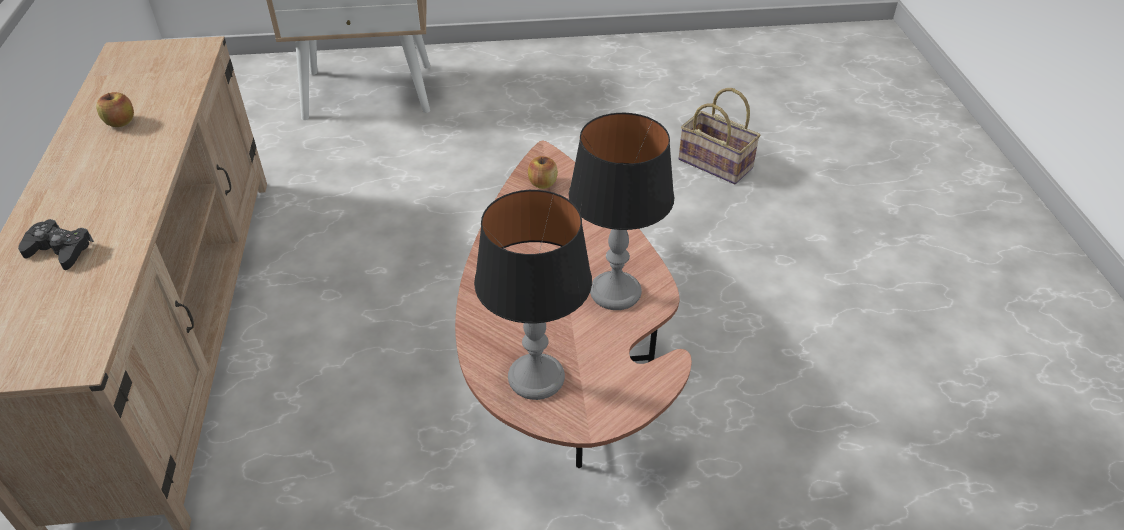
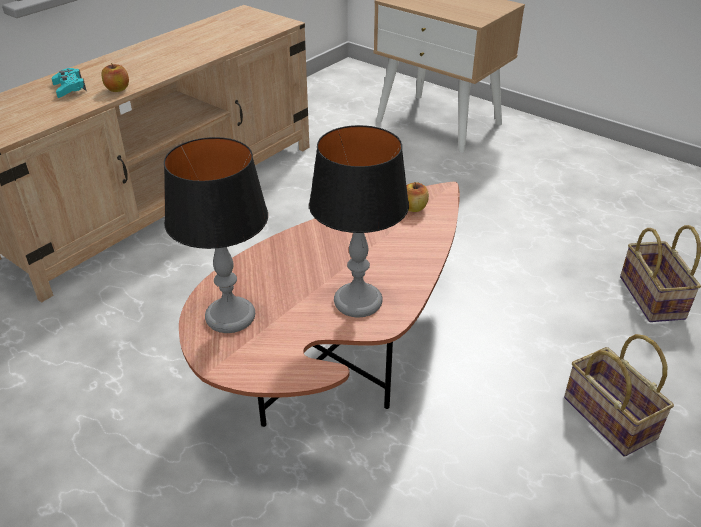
camera: 45 degrees right, 5 degrees down
(60, 250) = (69, 88): black game controller -> turquoise game controller
(120, 122) = (187, 43): apple -> apple (117, 89)
(788, 274) = (606, 417): none -> basket

